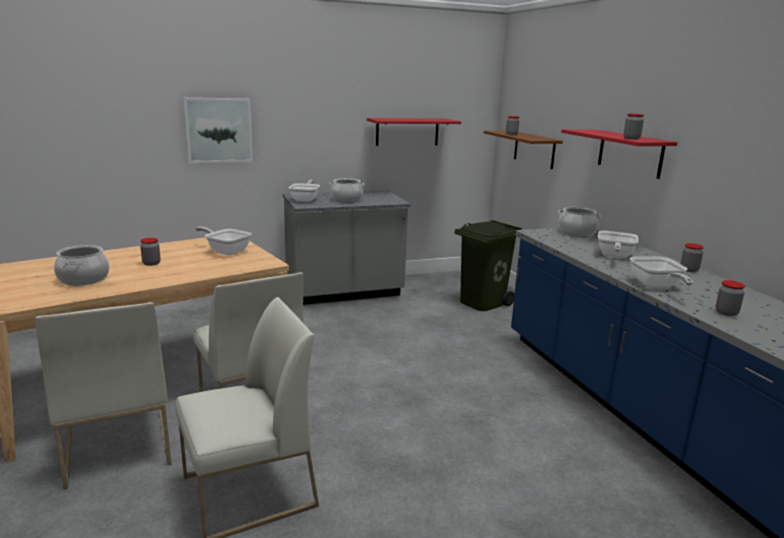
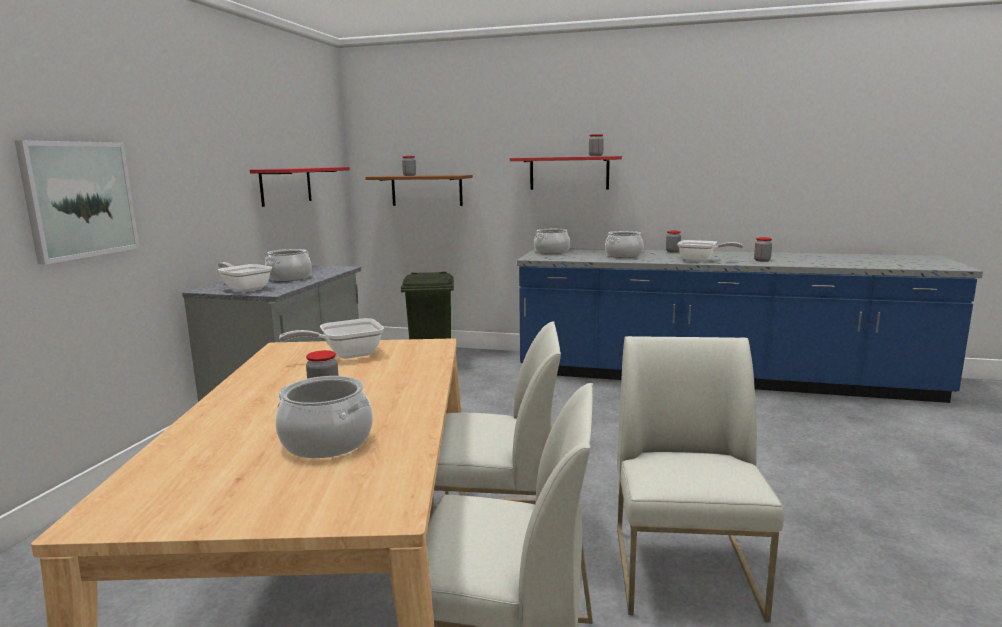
camera: 55 degrees left, 5 degrees down
(614, 256) = (623, 256): frying pan -> cooking pot

